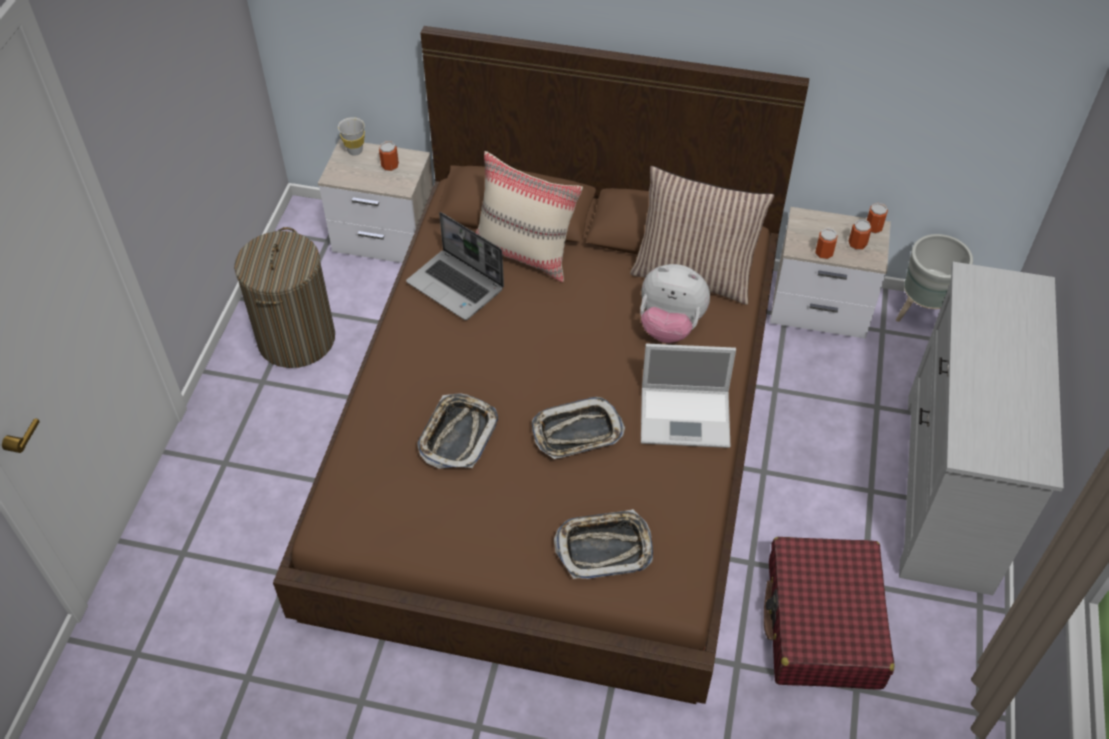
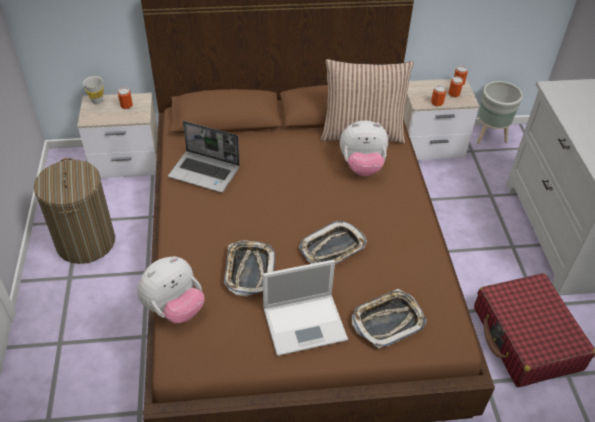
camera: 20 degrees left, 5 degrees down
(350, 460) = (174, 308): none -> plush toy
(525, 253) = (244, 142): beige pillow -> none
(687, 417) = (400, 220): laptop -> laptop (306, 323)

